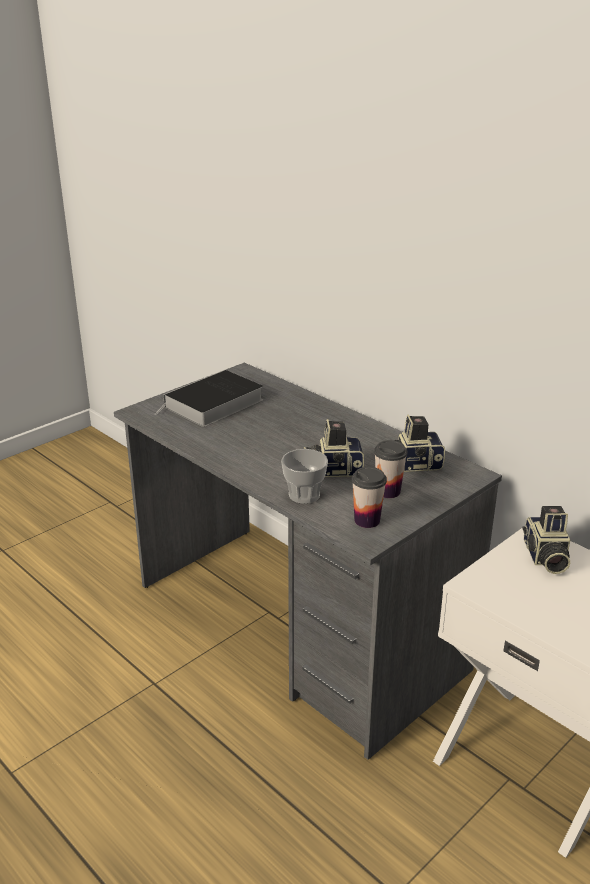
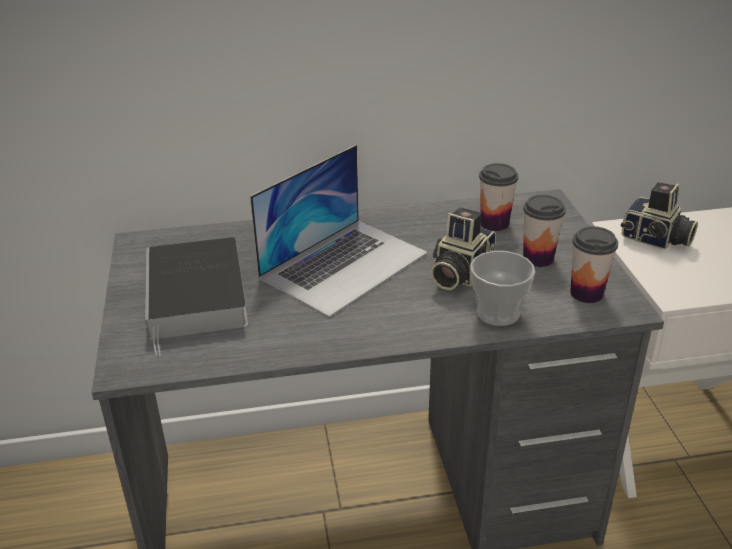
camera: 55 degrees left, 5 degrees up
(295, 431) = (344, 264): none -> laptop
(411, 463) = (494, 224): camera -> cup

